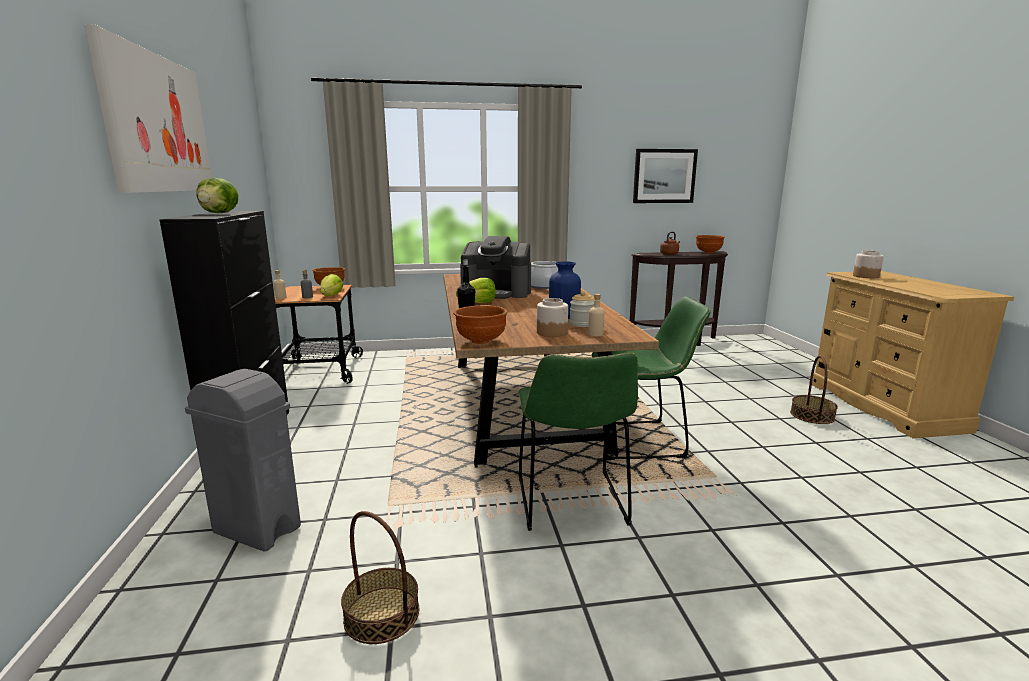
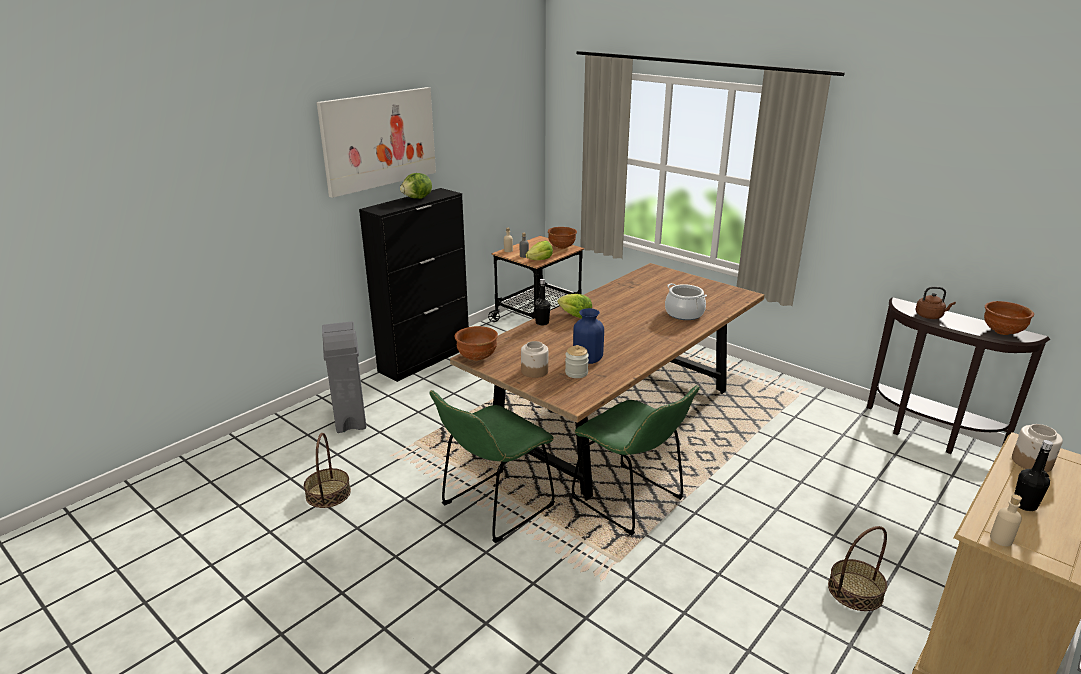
camera: 50 degrees right, 10 degrees up
(497, 293) = (621, 307): coffee machine -> none
(595, 334) = (555, 387): beige bottle -> beige bottle (1001, 539)
(664, 176) = (964, 204): picture -> none
(915, 285) = (1024, 505): none -> black bottle

